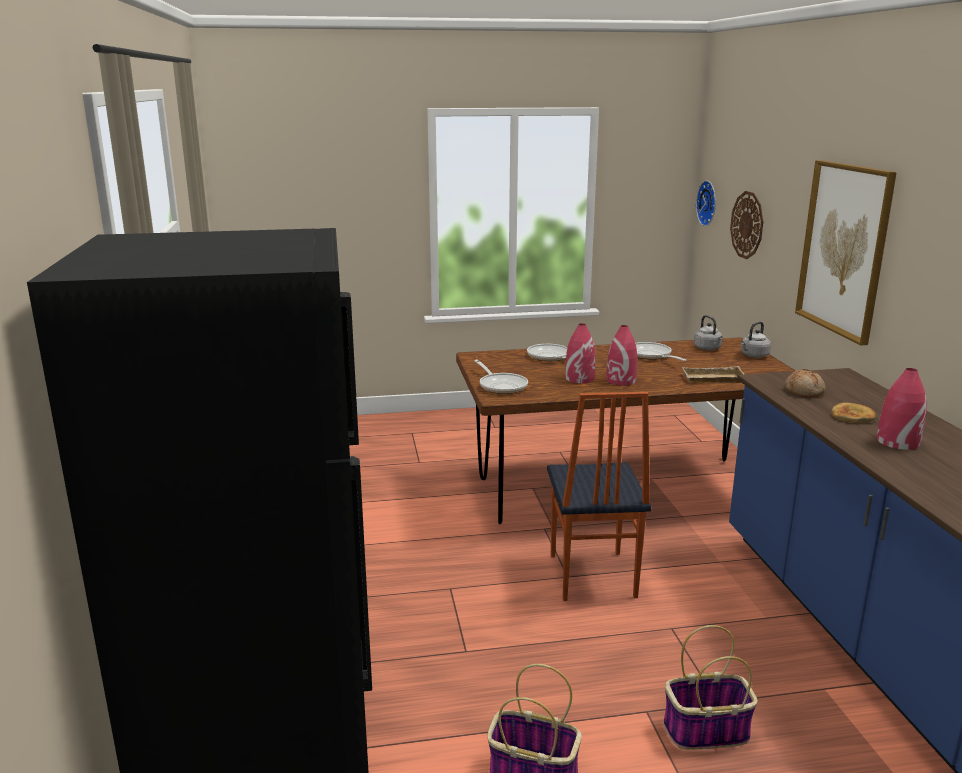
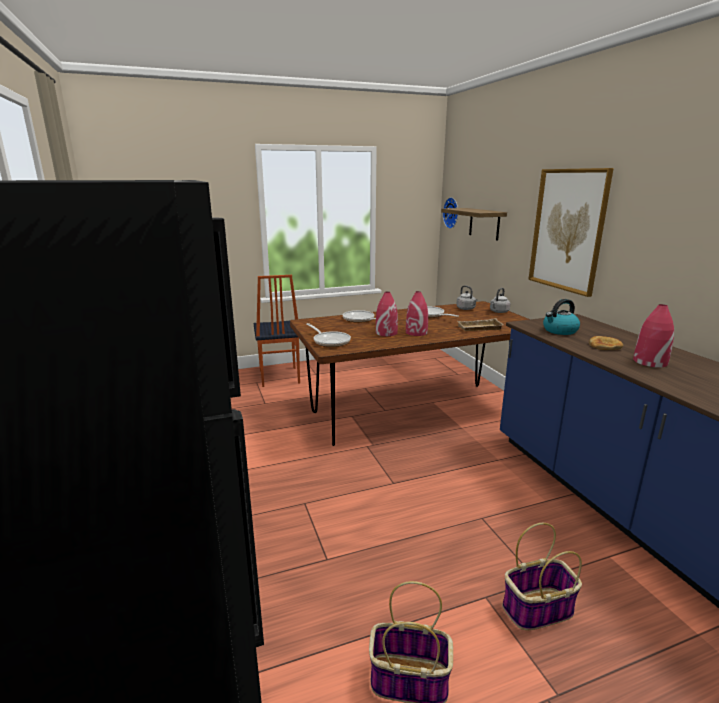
camera: 10 degrees left, 0 degrees up
(590, 576) = (410, 481): chair -> chair (278, 377)
(747, 225) = (484, 223): wall clock -> shelf
(804, 392) = (559, 331): bread -> kettle

